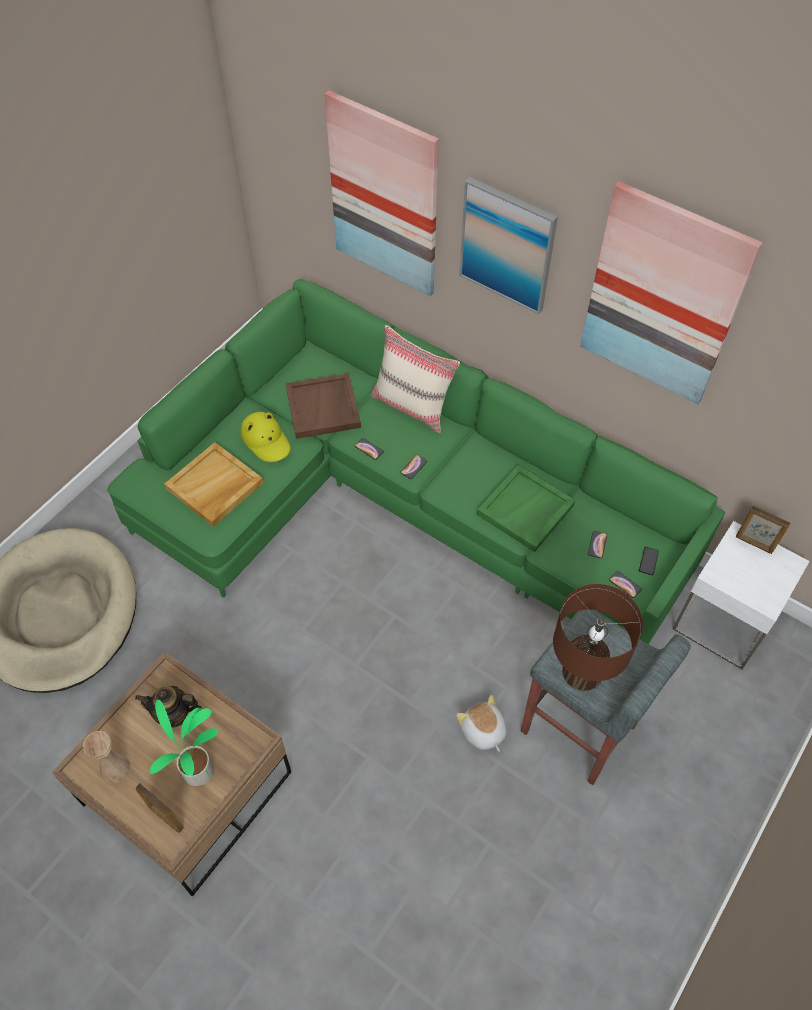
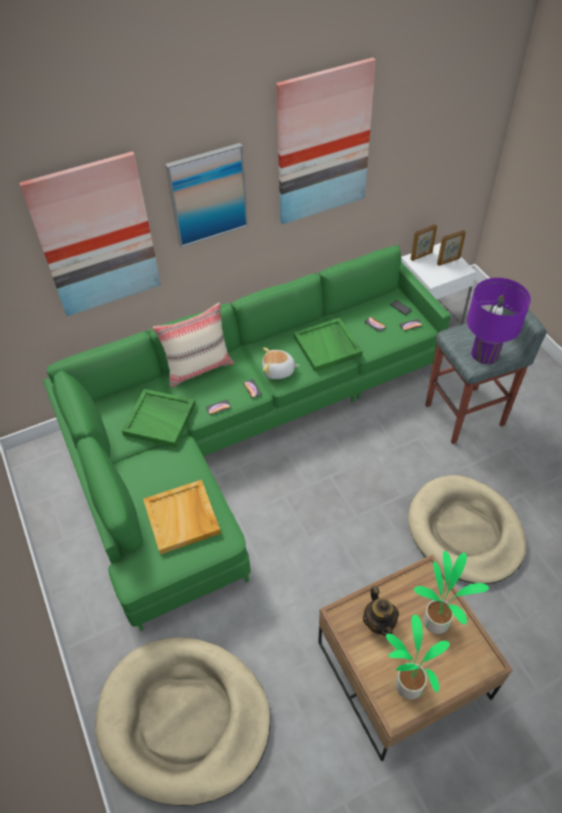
camera: 60 degrees left, 5 degrees down
(115, 768) = (407, 684): beige vase -> potted plant
(165, 817) = (465, 659): picture frame -> picture frame (448, 261)
(174, 714) = (379, 622): teapot -> teapot turned 45 degrees counterclockwise
(266, 440) = (162, 467): yellow hat -> none
(324, 408) = (160, 419): brown tray -> green tray
(396, 792) = (465, 532): none -> beige dog bed
(482, 731) = (443, 464): plush toy -> plush toy (278, 371)
(582, 672) = (485, 354): brown table lamp -> purple table lamp

